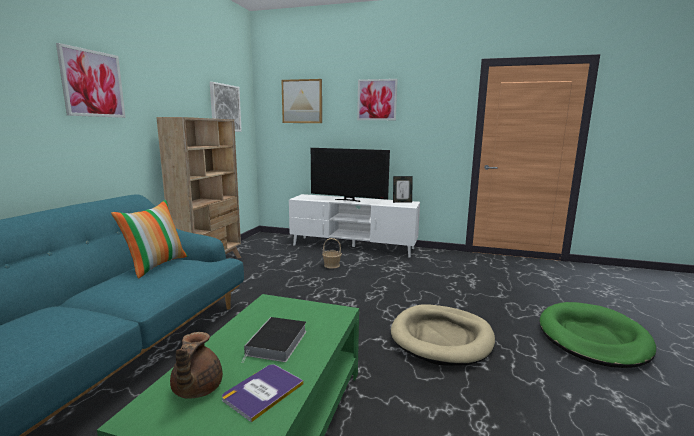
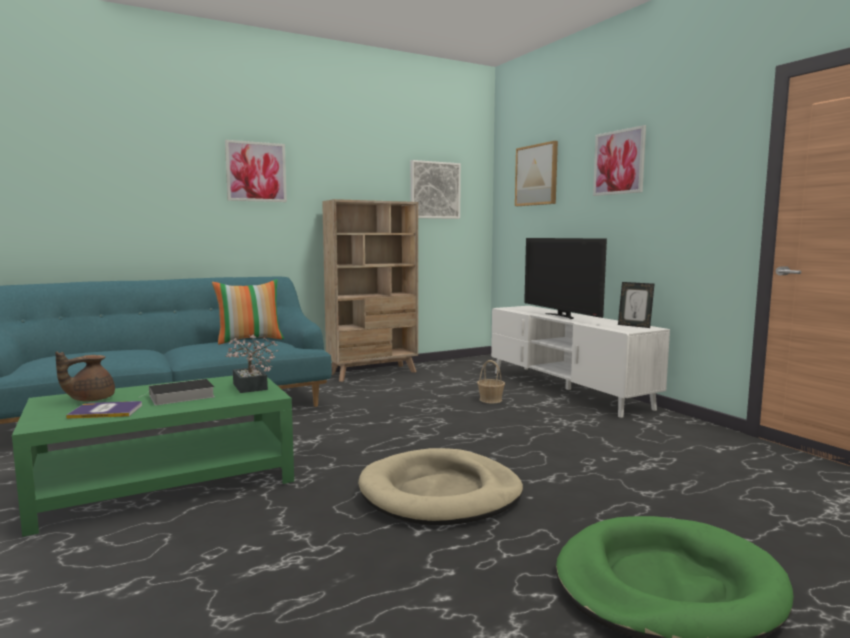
camera: 45 degrees right, 5 degrees down
(304, 311) = (250, 388): none -> potted plant

